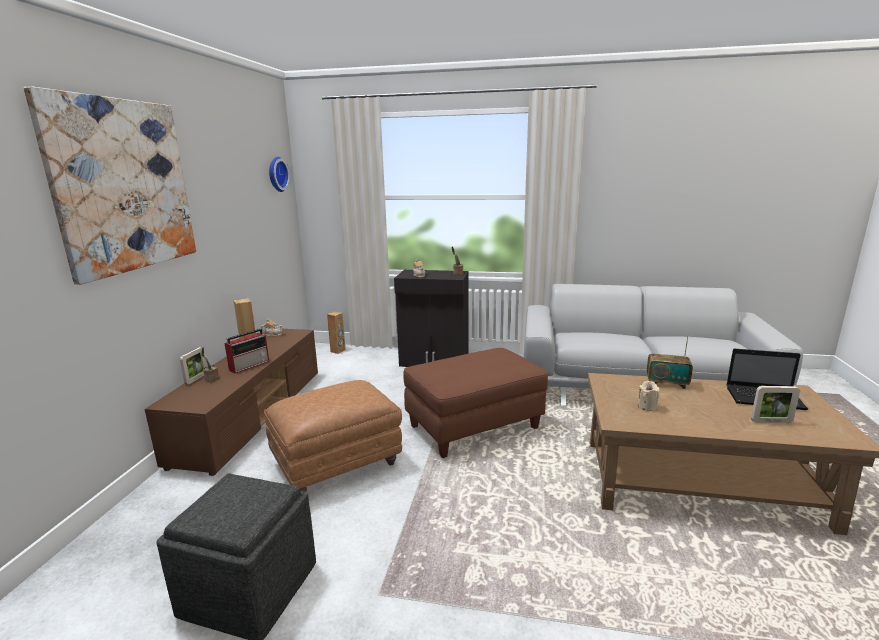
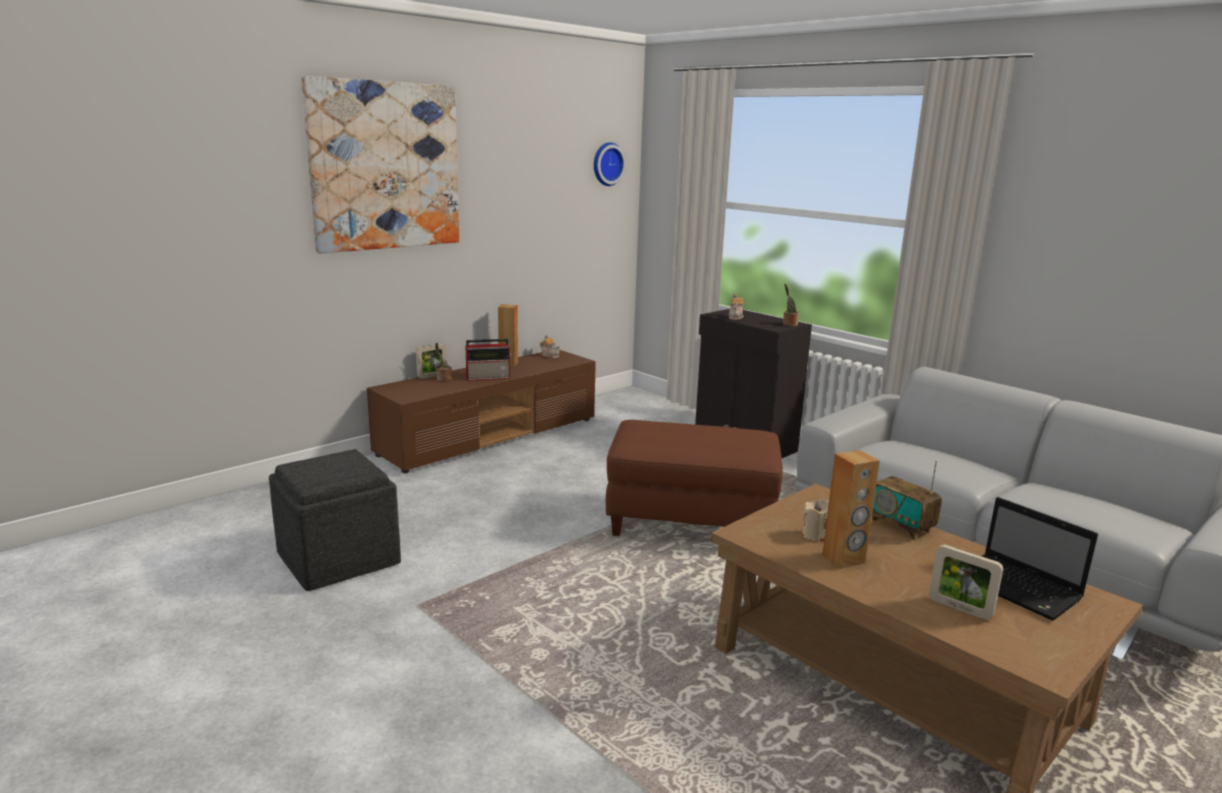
camera: 35 degrees right, 0 degrees up
(337, 463) = (510, 502): brown ottoman -> none
(338, 351) = (648, 402): brown speaker -> brown speaker (843, 559)

